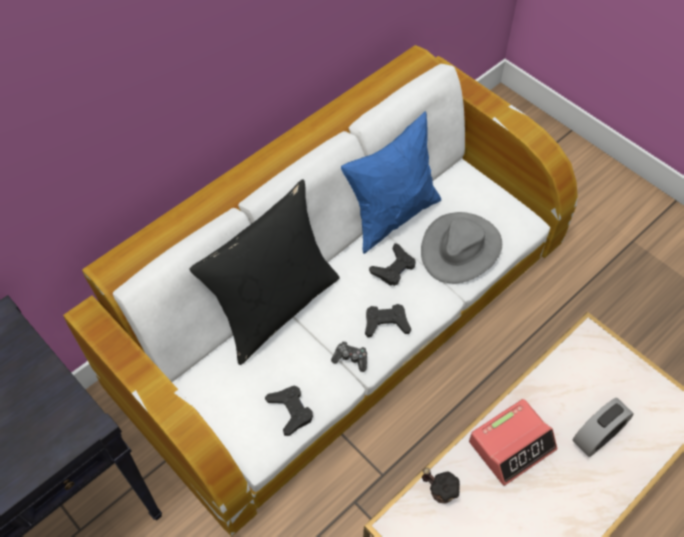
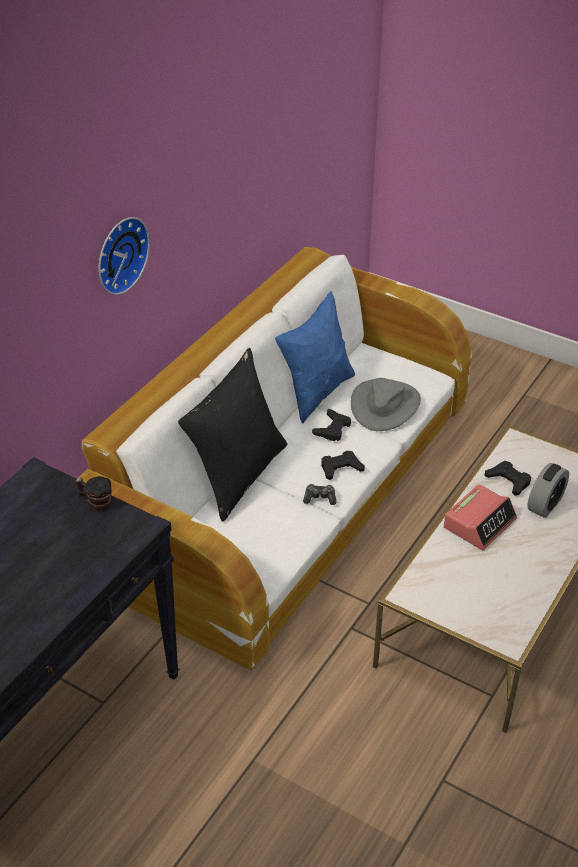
camera: 15 degrees left, 15 degrees down
(127, 74) = (119, 254): none -> wall clock
(290, 411) = (281, 545): black game controller -> black game controller (508, 481)
(439, 490) = (431, 564): mug -> mug (96, 502)

